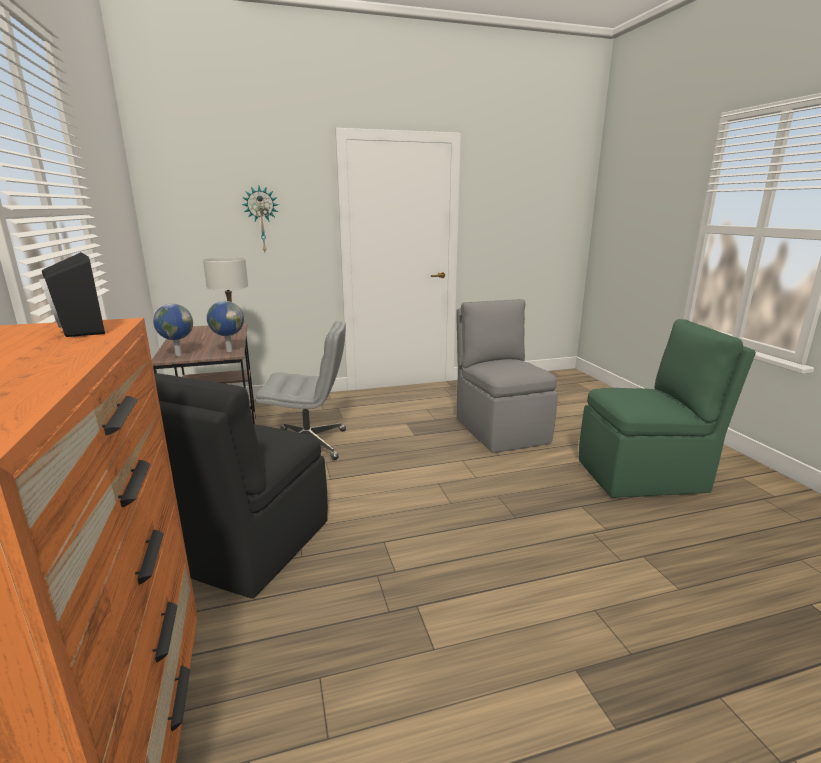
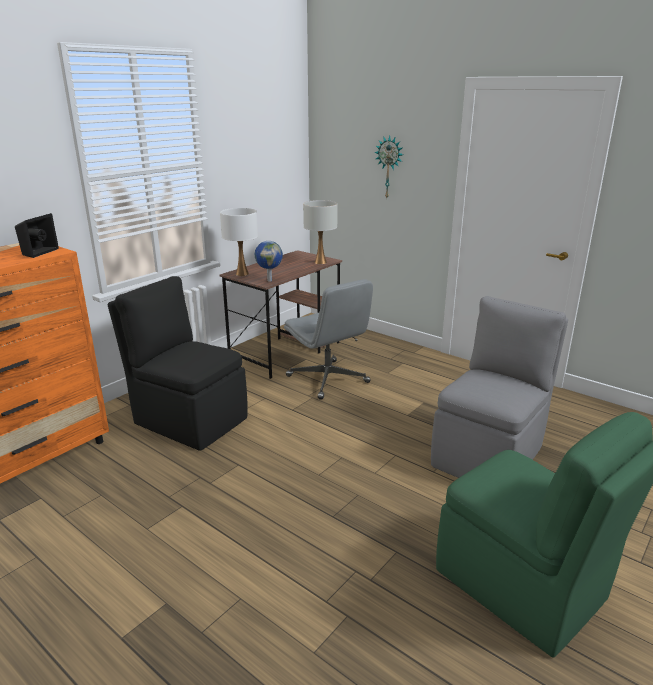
camera: 55 degrees right, 5 degrees up
(178, 355) = (242, 274): globe -> white table lamp
(251, 547) = (189, 420): black chair -> black chair turned 45 degrees clockwise

